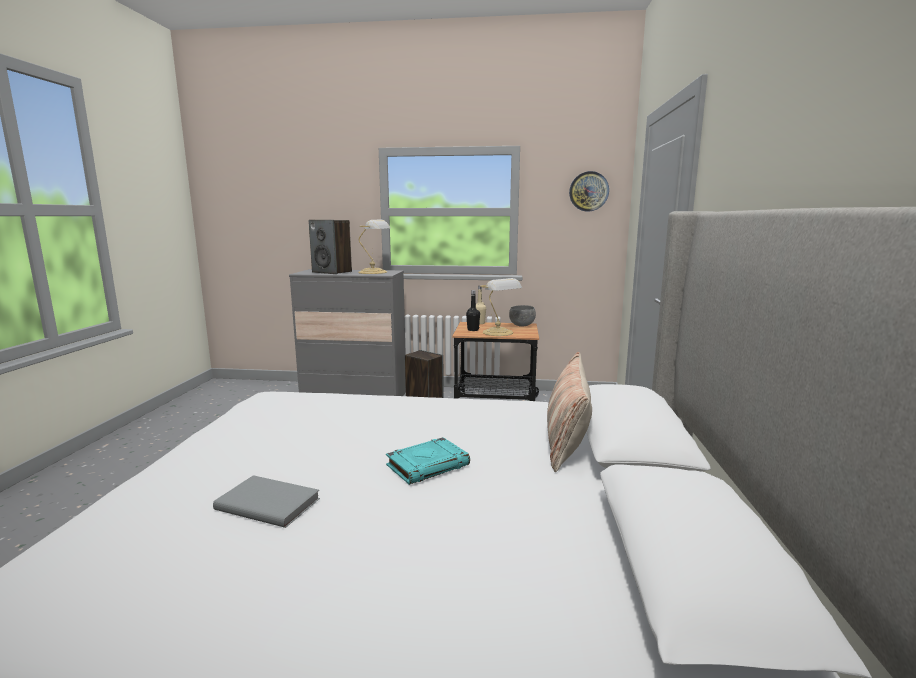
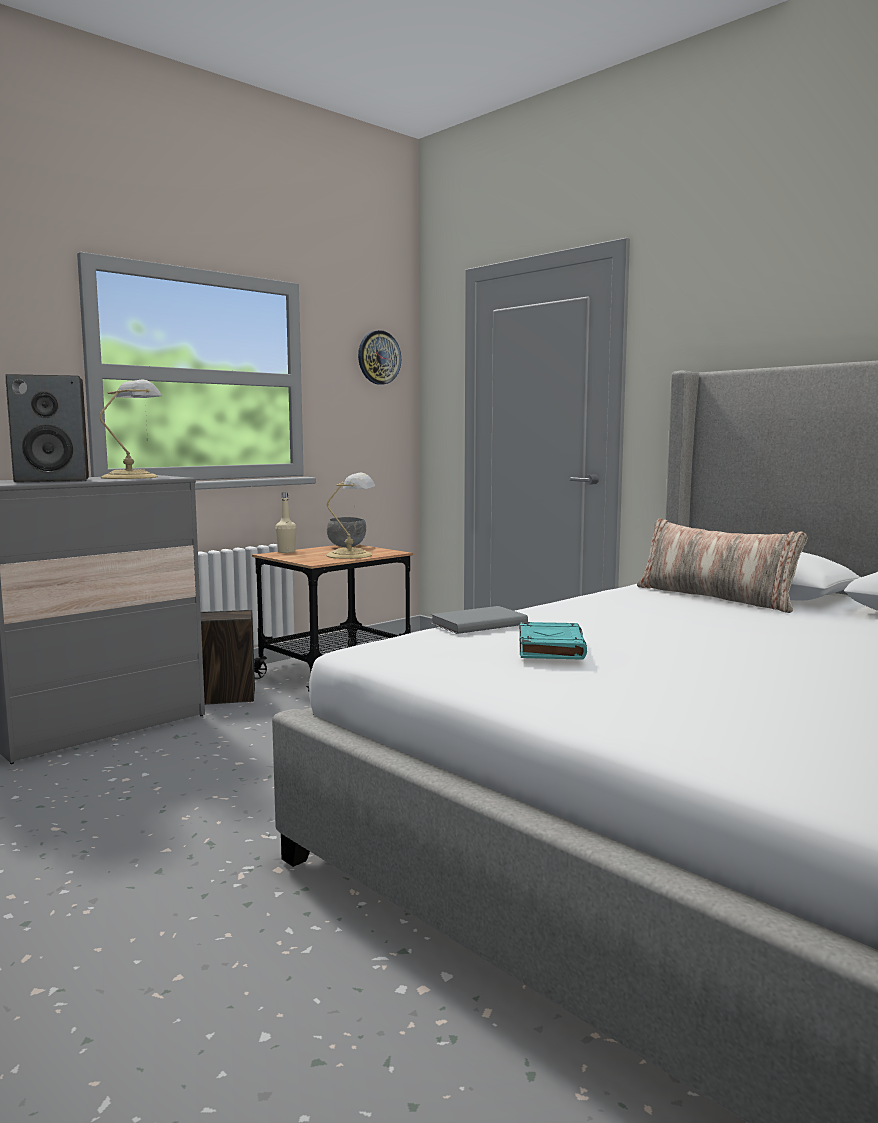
camera: 50 degrees left, 5 degrees down
(268, 503) = (749, 685): grey book -> grey book (476, 623)
(428, 465) = (730, 632): turquoise book -> turquoise book (550, 647)
(473, 330) = (309, 557): black bottle -> none

